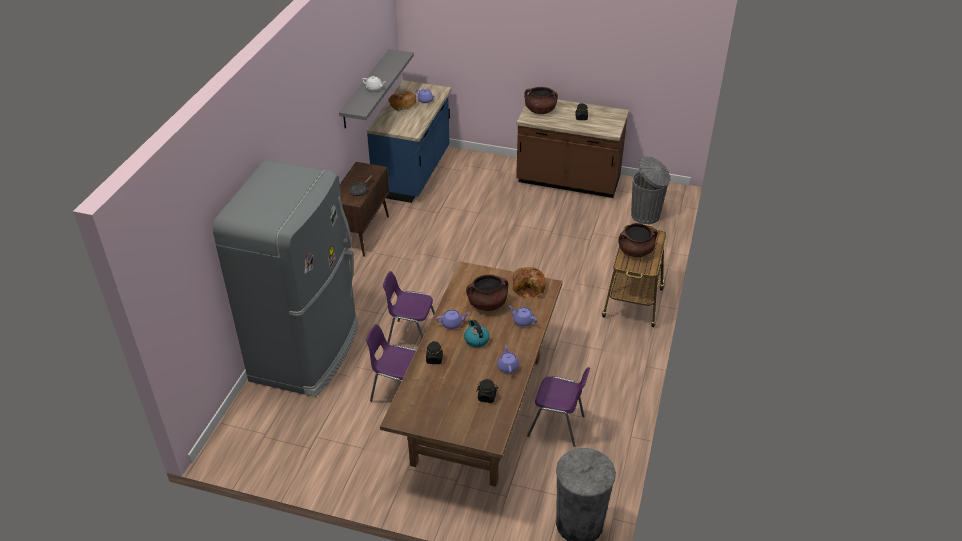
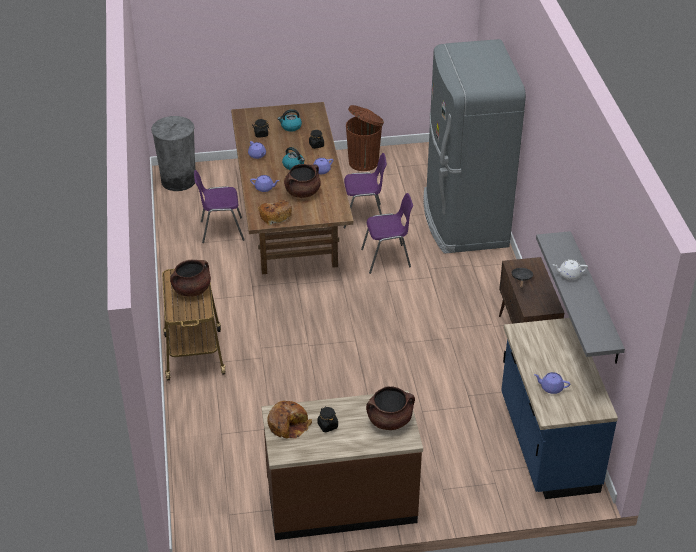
camera: 155 degrees right, 0 degrees up
(340, 469) = (364, 162): none -> brown trash can
(402, 104) = (572, 370): bread -> bread (288, 424)
(446, 396) = (290, 127): none -> kettle
(646, 215) = (215, 478): grey trash can -> none

